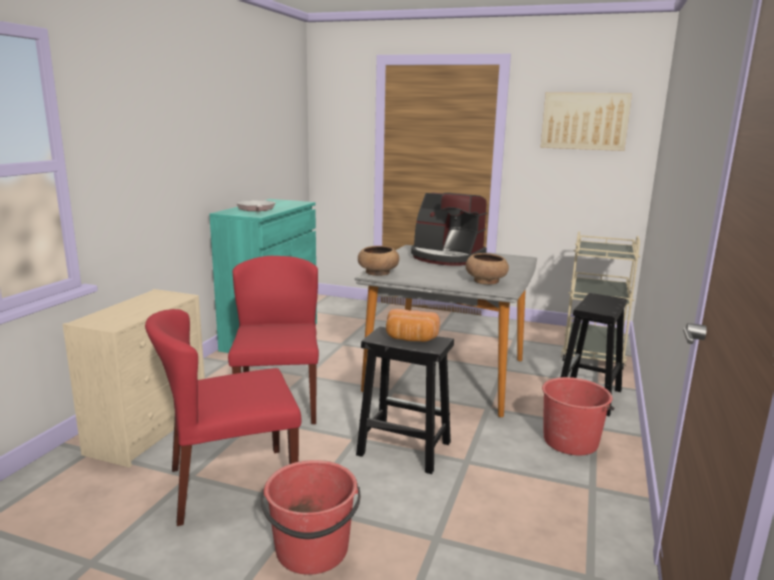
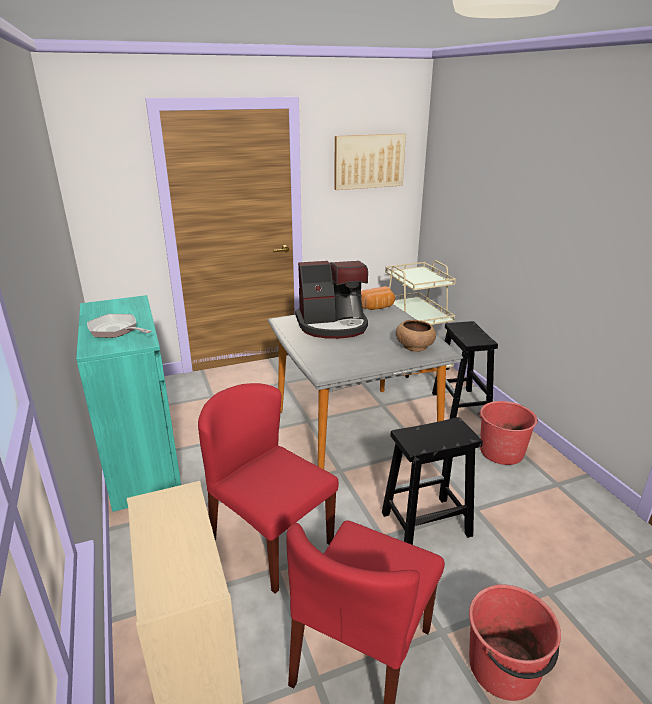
camera: 40 degrees left, 10 degrees up
(378, 273) = (323, 370): brown bowl -> none
(410, 339) = (437, 433): bread -> bread (377, 307)

